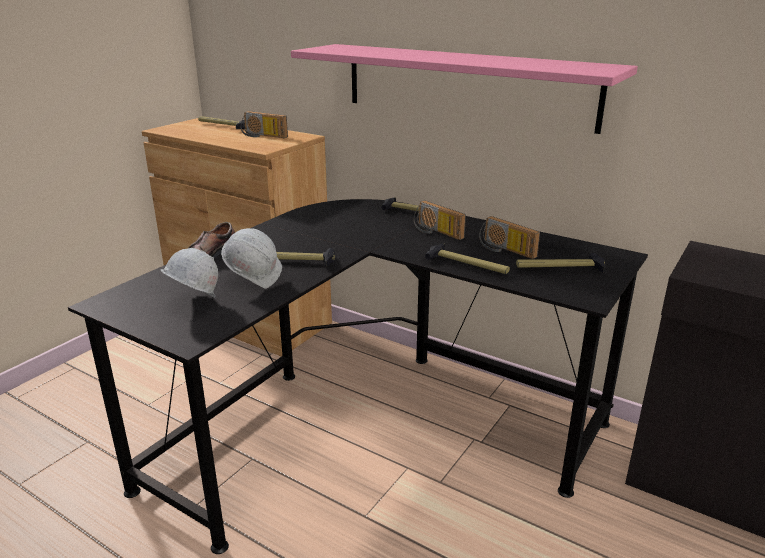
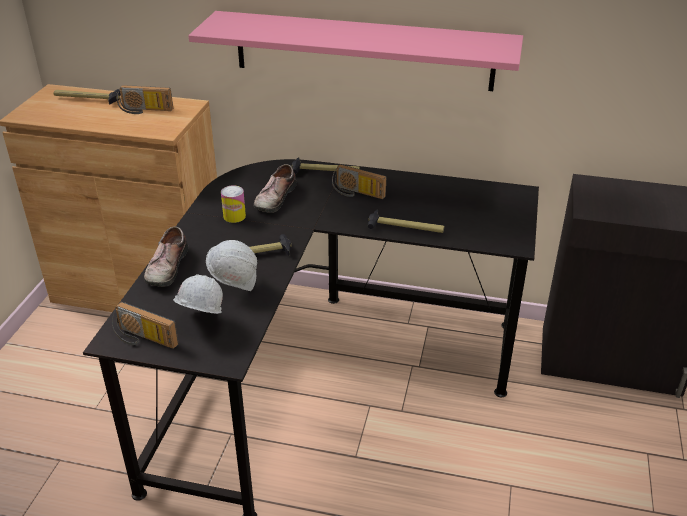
camera: 20 degrees left, 10 degrees up
(301, 232) = (234, 216): none -> can
(350, 224) = (274, 198): none -> shoe
(504, 250) = (426, 204): radio -> radio (143, 339)
(559, 269) = (479, 217): hammer -> none

